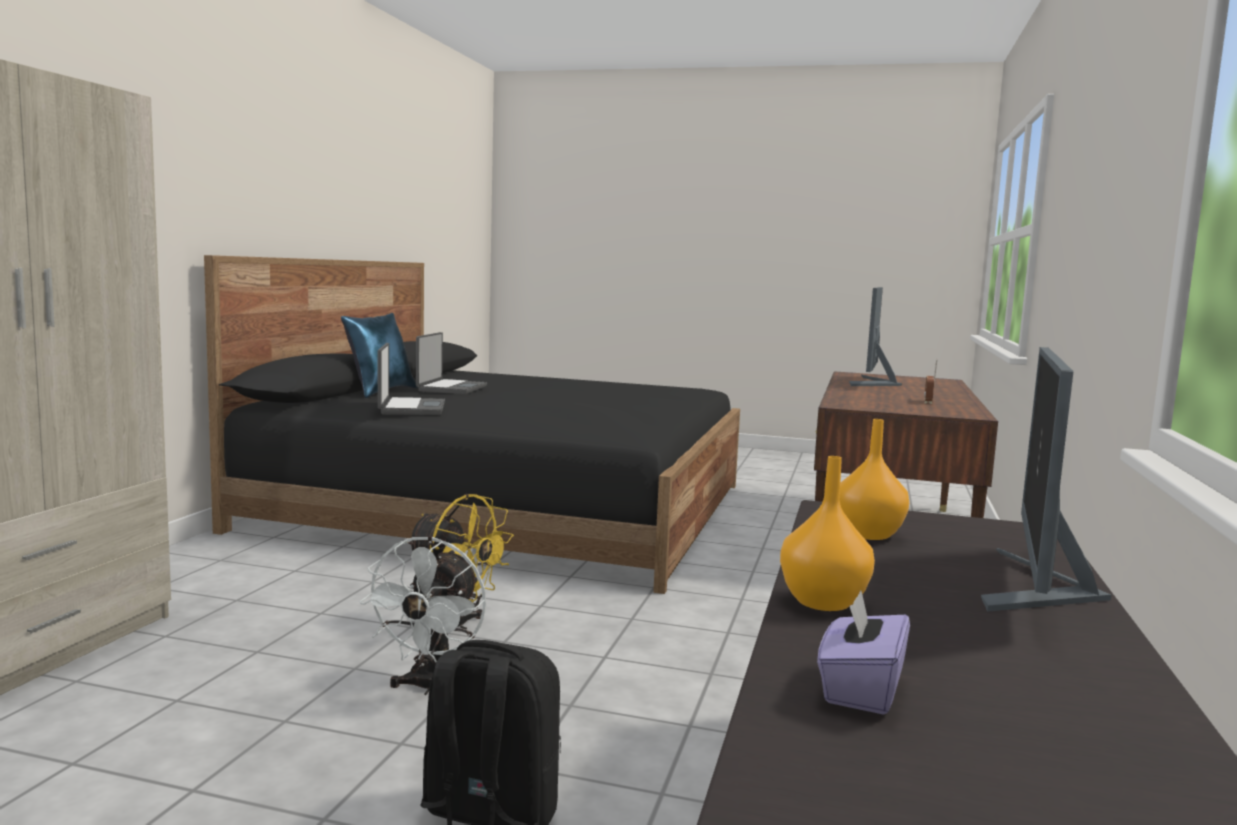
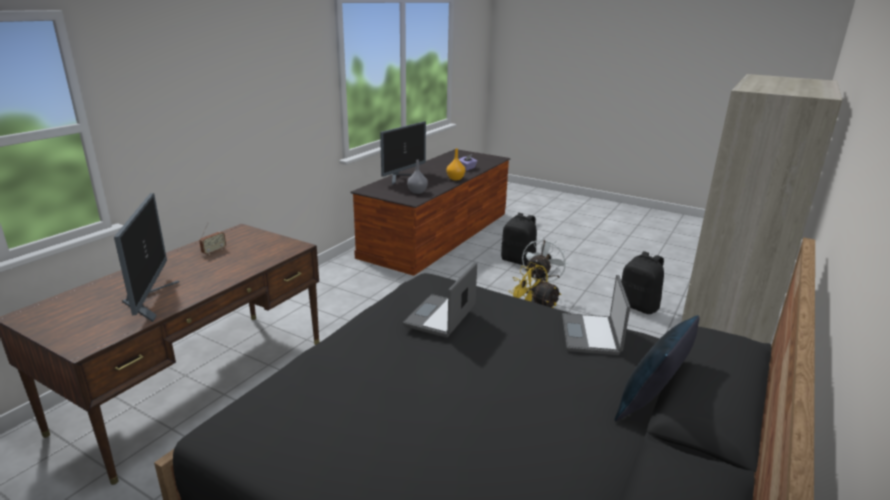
camera: 165 degrees left, 15 degrees up
(159, 690) = (639, 306): none -> black backpack
(451, 388) = (572, 418): laptop -> laptop (441, 317)
(869, 535) = (417, 192): orange vase -> grey vase
(874, 383) = (149, 300): monitor -> monitor turned 45 degrees counterclockwise

